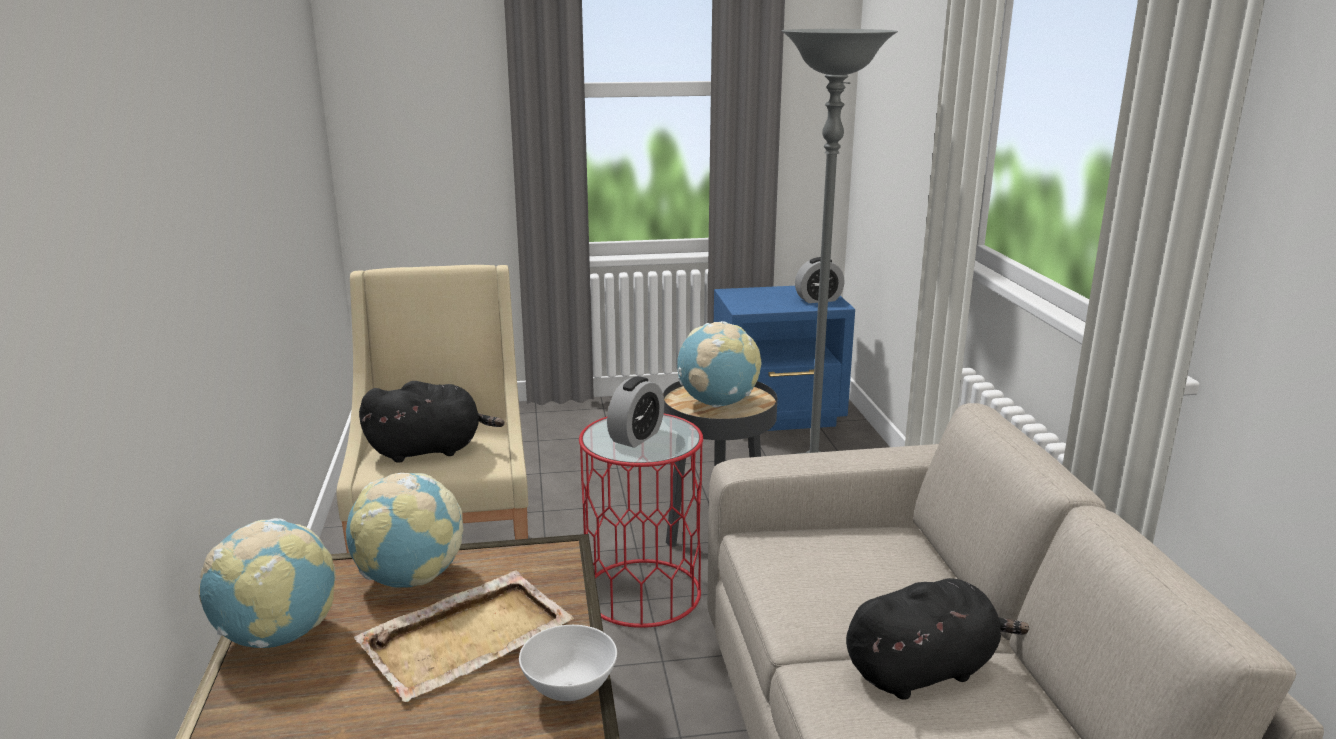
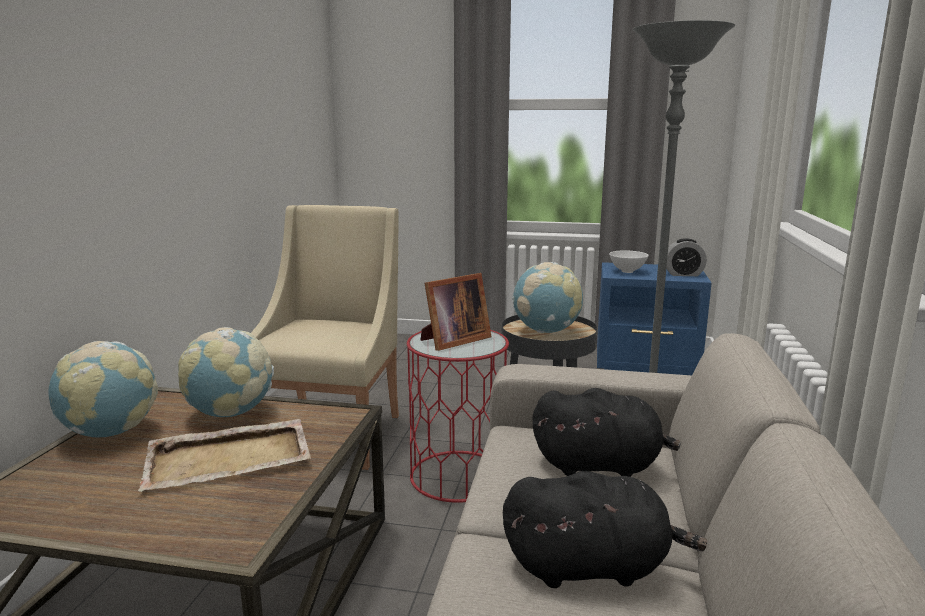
camera: 20 degrees right, 5 degrees down
(430, 450) = (311, 335): black plush toy -> black plush toy (601, 465)
(570, 691) = (264, 511): white bowl -> white bowl (627, 271)
(636, 437) = (453, 341): alarm clock -> picture frame

